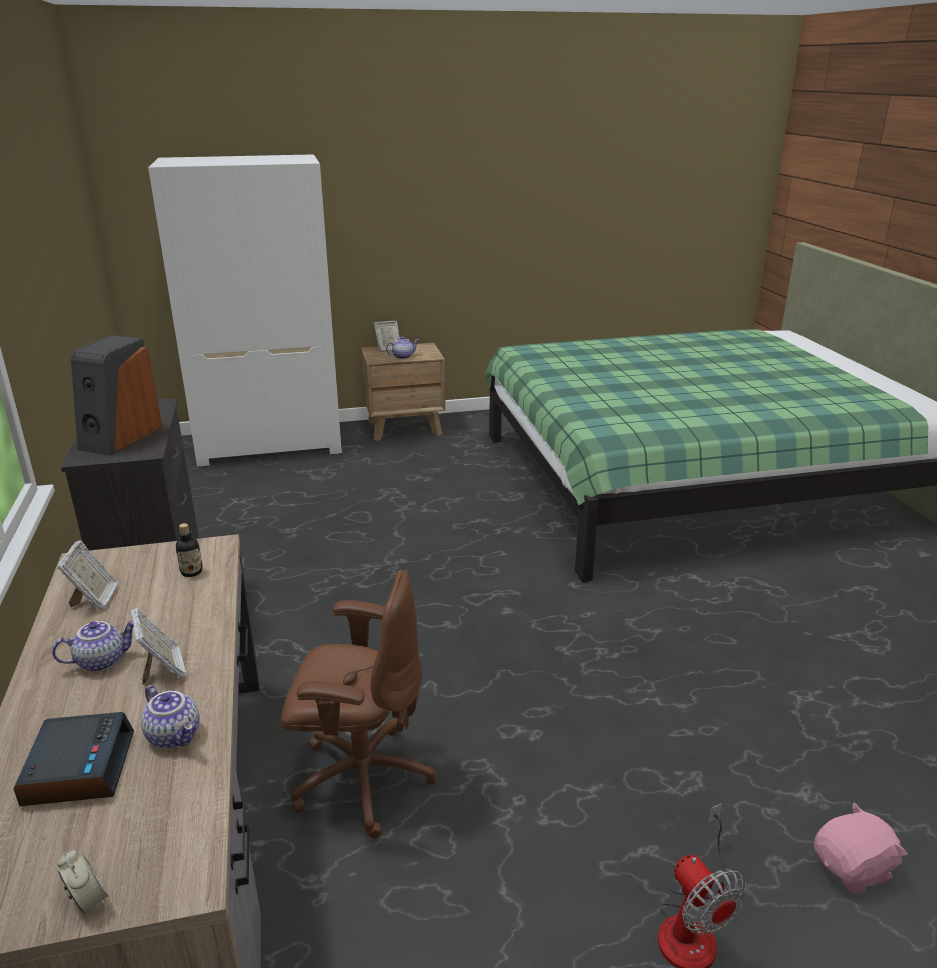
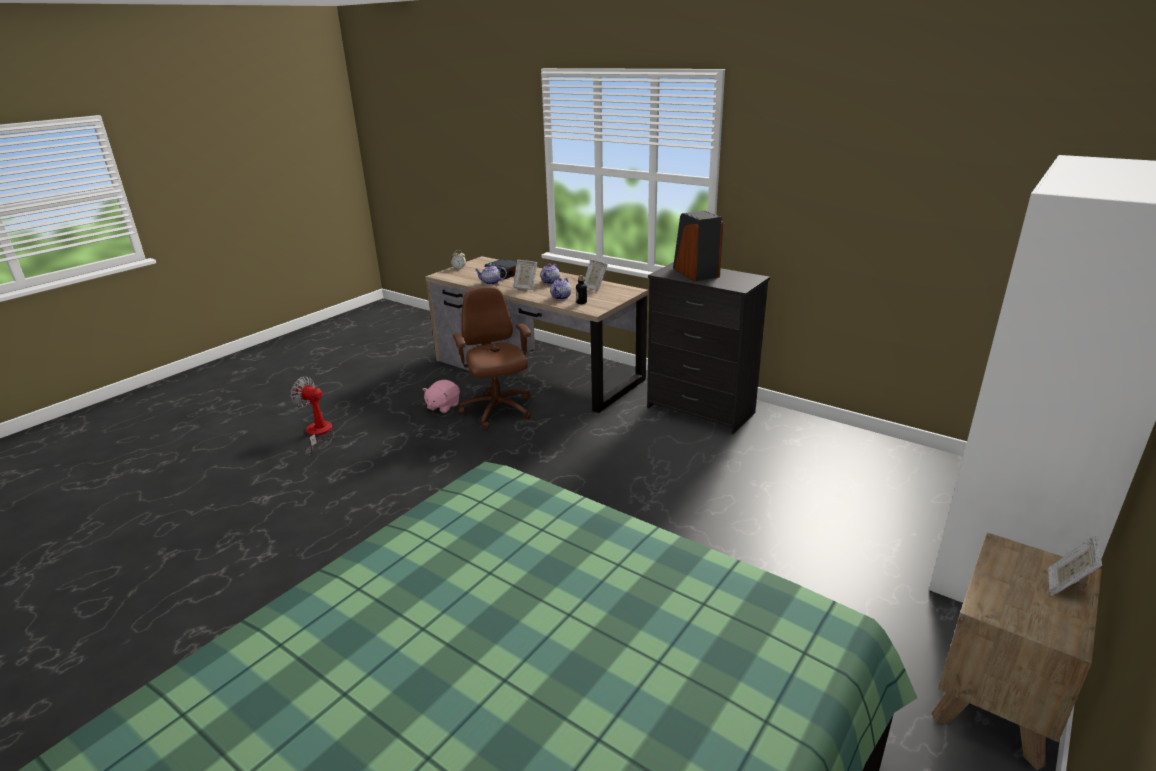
camera: 140 degrees right, 0 degrees up
(361, 778) = (497, 411): brown office chair -> brown office chair turned 105 degrees clockwise
(403, 356) = (1004, 578): teapot -> teapot (561, 297)
(853, 869) = (241, 479): pink plush toy -> pink plush toy (443, 406)

